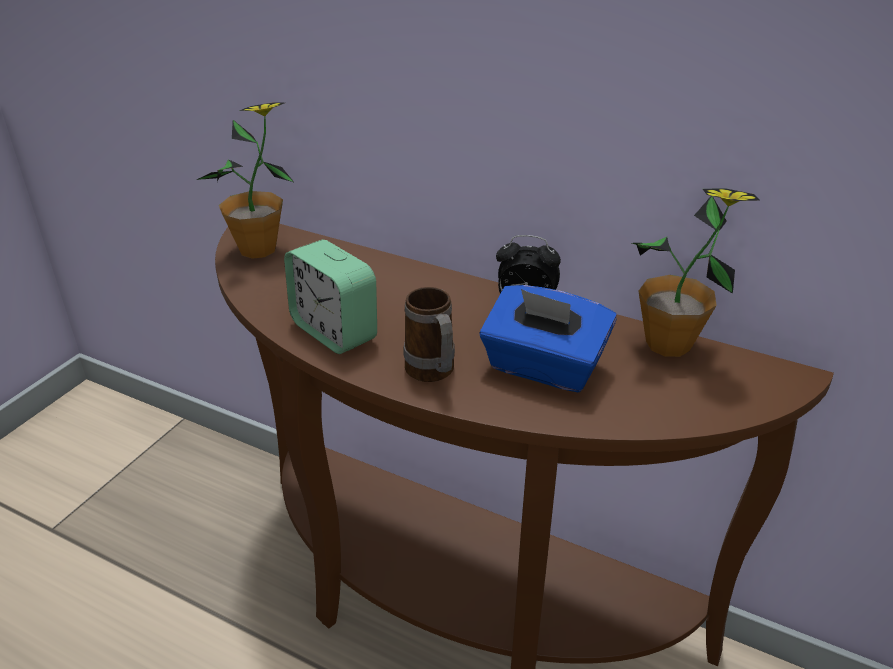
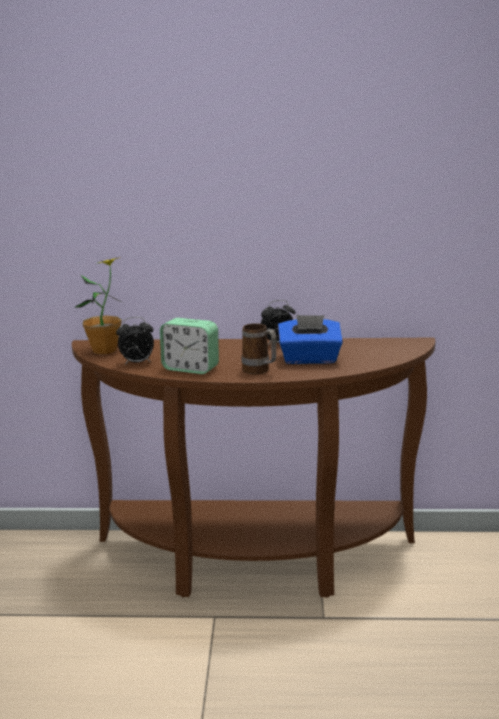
camera: 25 degrees left, 15 degrees down
(272, 293) = (137, 363): none -> alarm clock
(668, 344) = (357, 342): potted plant -> none

